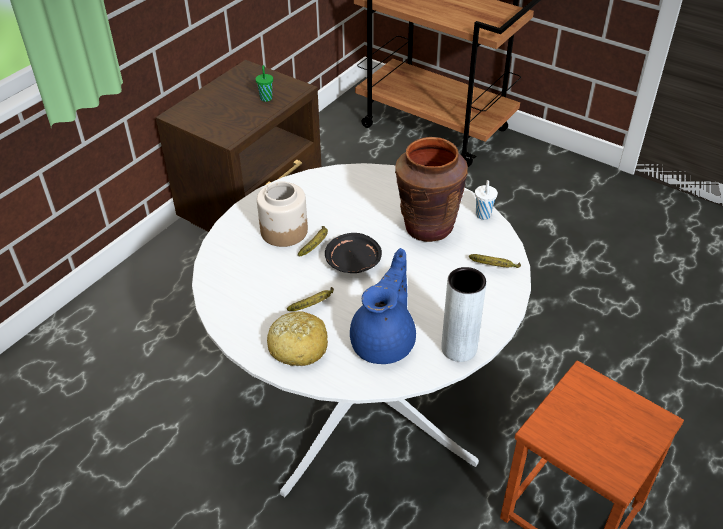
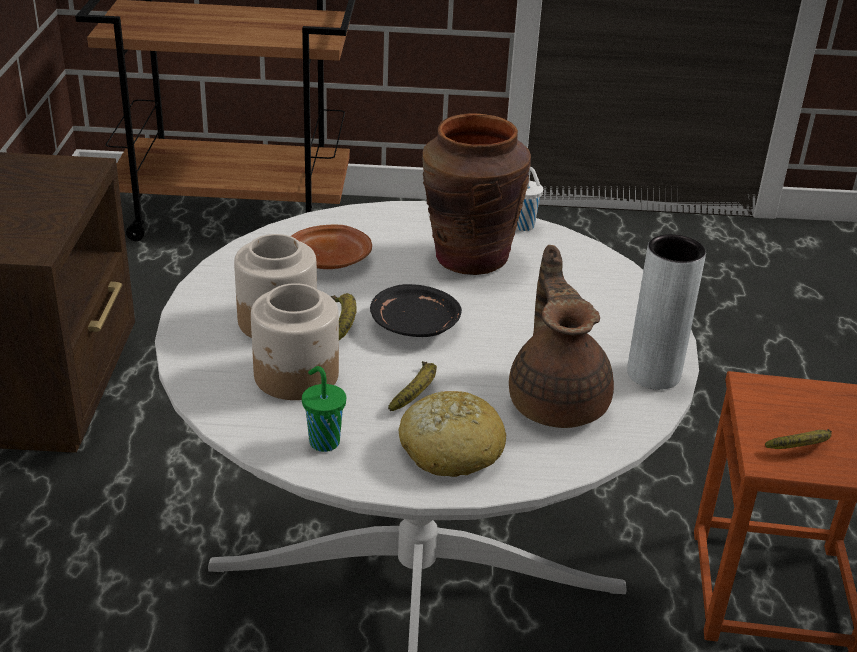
camera: 35 degrees left, 10 degrees down
(263, 269) = (296, 376): none -> jar
(266, 98) = (47, 188): green cup -> green cup (323, 441)
(347, 200) = (330, 260): none -> brown plate
(385, 342) = (557, 400): blue teapot -> brown teapot
(494, 267) = (596, 275): banana -> banana (802, 448)

